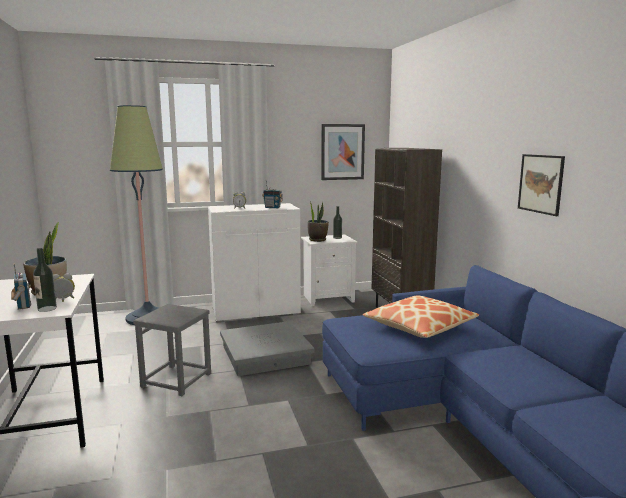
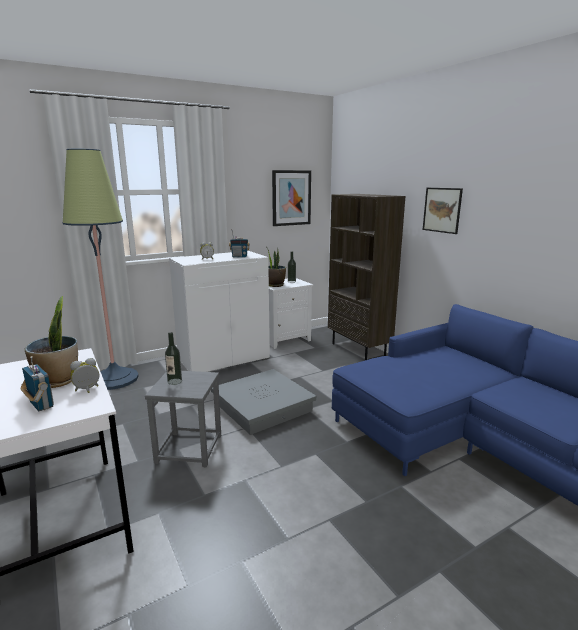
camera: 15 degrees left, 5 degrees up
(47, 309) = (77, 405): bottle -> bottle (174, 381)
(420, 327) = (428, 368): pillow -> none
(540, 184) = (530, 229): picture -> picture (442, 210)

